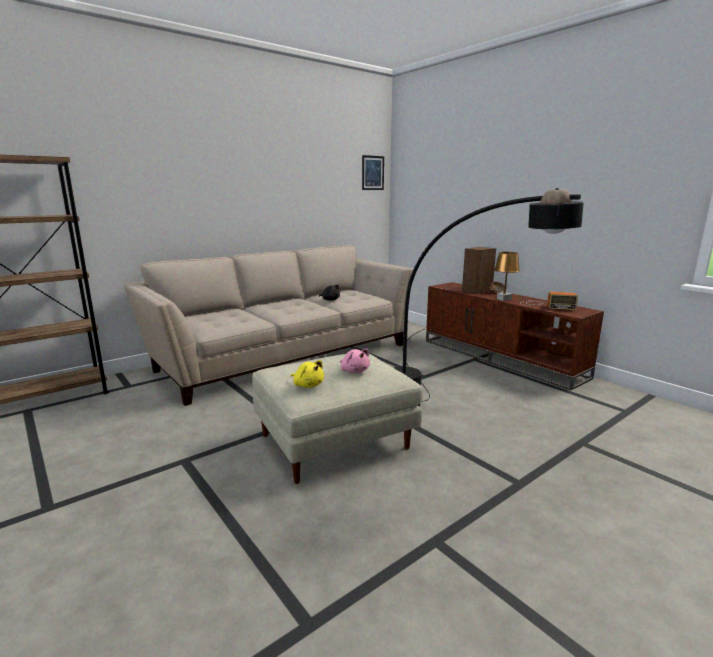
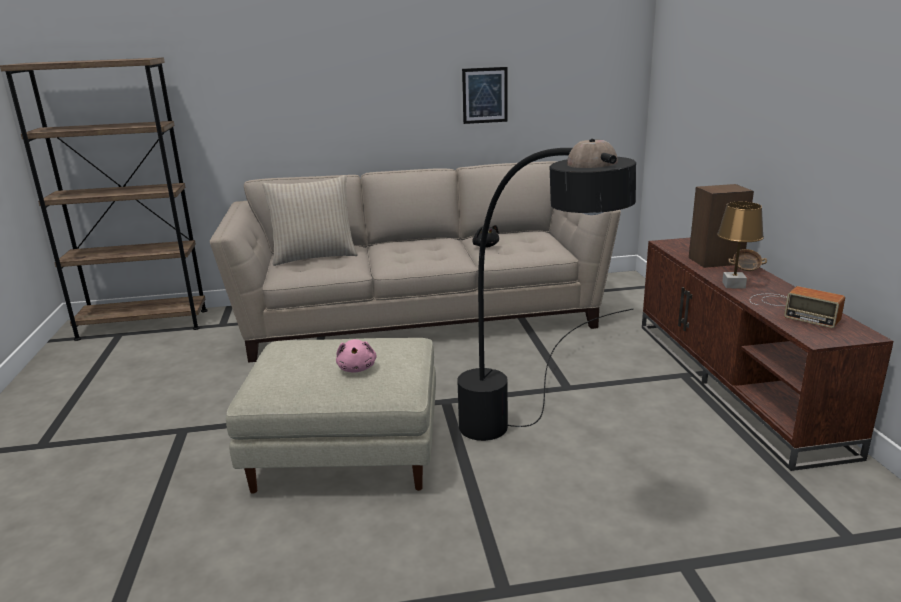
camera: 30 degrees right, 5 degrees up
(216, 317) = (314, 257): none -> beige pillow
(308, 385) = (282, 376): yellow plush toy -> none
(373, 173) = (615, 43): picture -> picture (485, 95)

